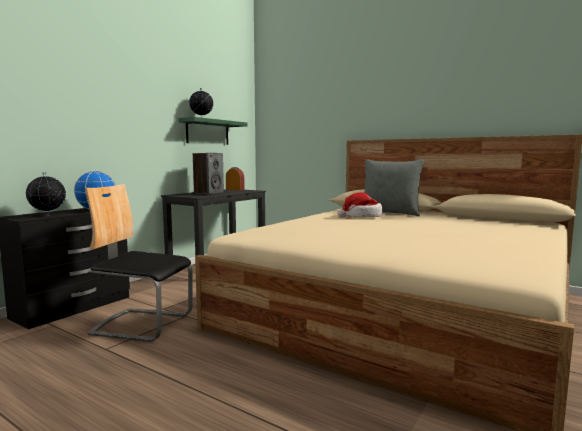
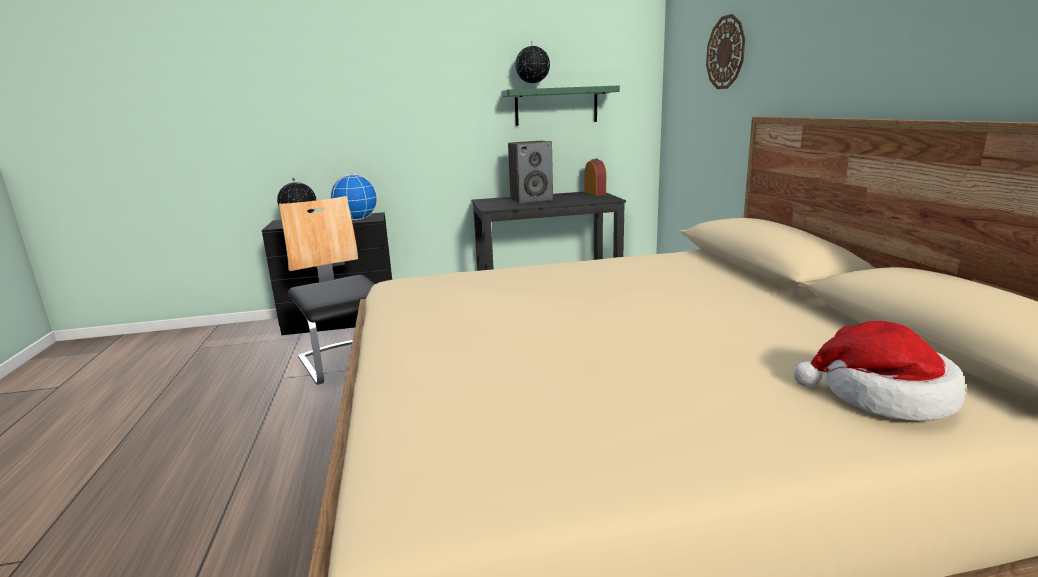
camera: 45 degrees right, 10 degrees up
(315, 109) = (726, 52): none -> wall clock
(361, 216) = (648, 278): hat -> hat (882, 396)
(390, 213) = (737, 278): grey pillow -> none

